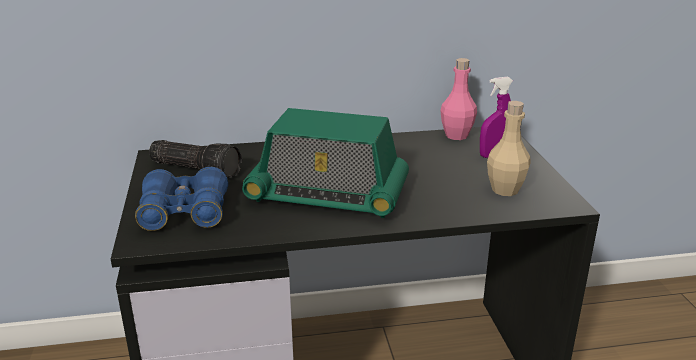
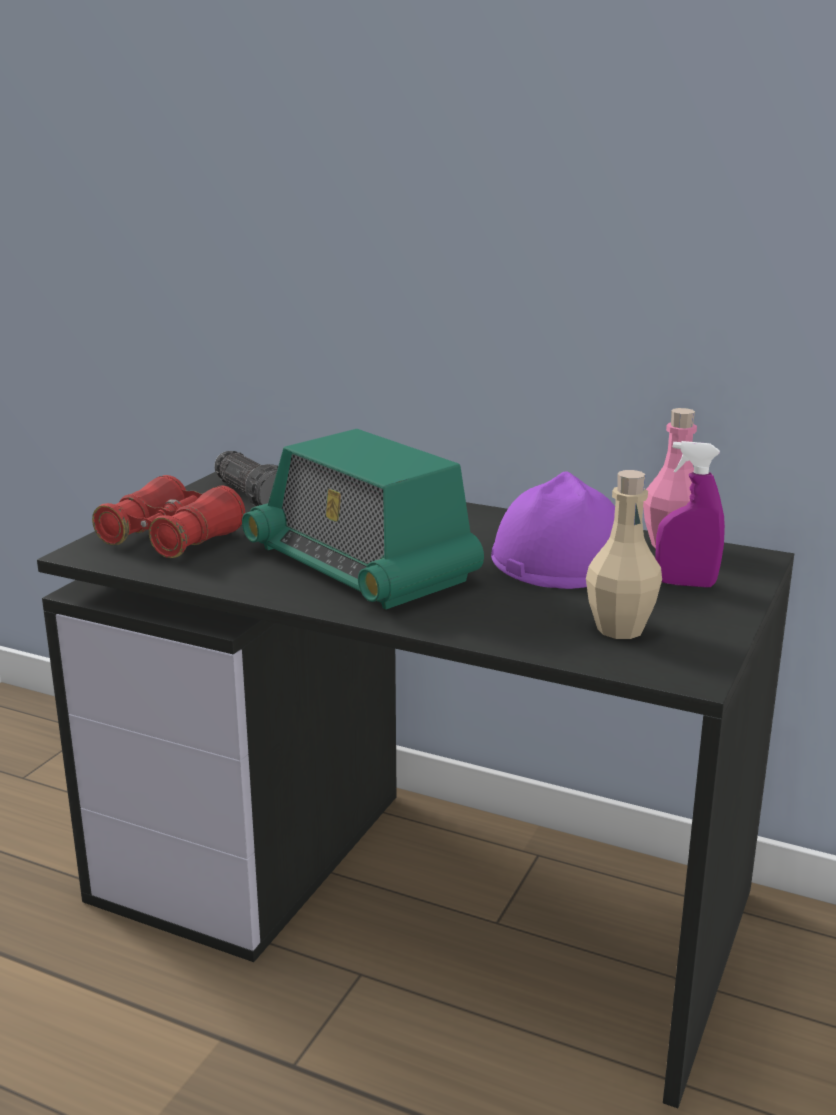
camera: 35 degrees right, 5 degrees down
(184, 213) = (171, 539): blue binoculars -> red binoculars
(420, 158) = (560, 558): none -> purple hard hat

